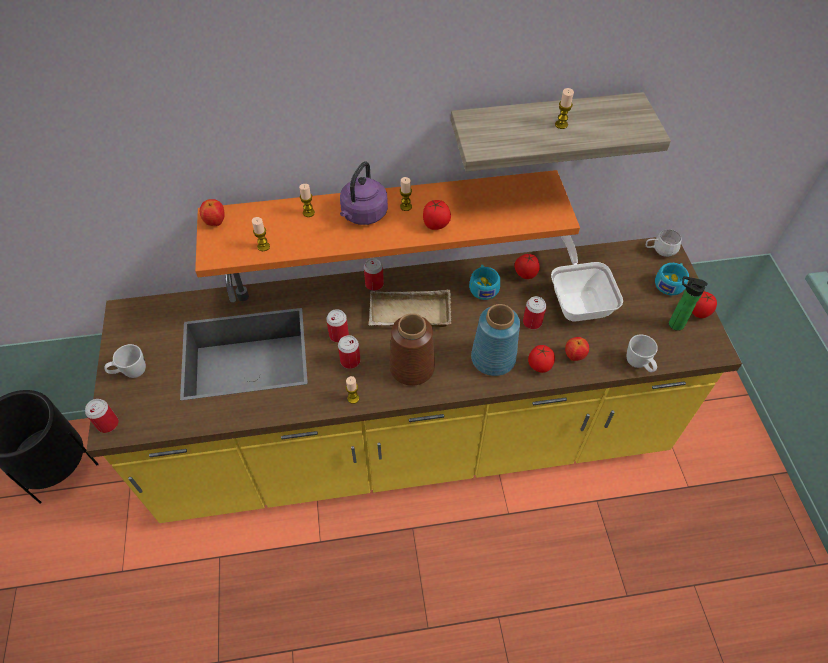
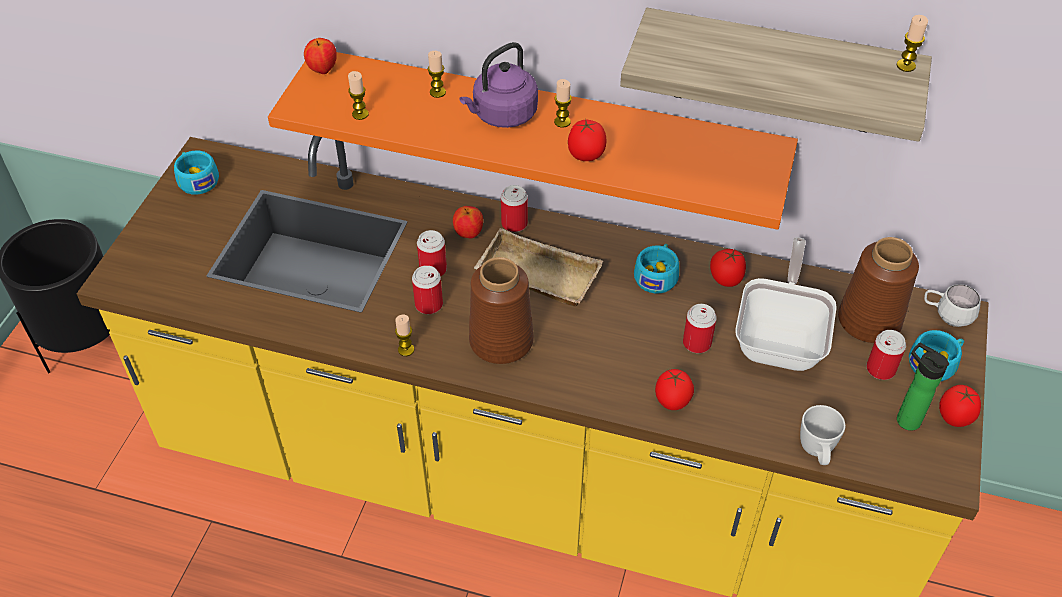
camera: 25 degrees right, 5 degrees down
(108, 424) = (114, 273): can -> can (880, 369)
(130, 331) = (197, 179): none -> turquoise cup
(130, 373) = (170, 226): white mug -> none
(492, 359) = (613, 369): blue vase -> none
(561, 124) = (780, 64): candle -> candle (906, 66)
(574, 356) = (729, 407): apple -> apple (468, 234)
(619, 270) = (868, 320): none -> brown vase

